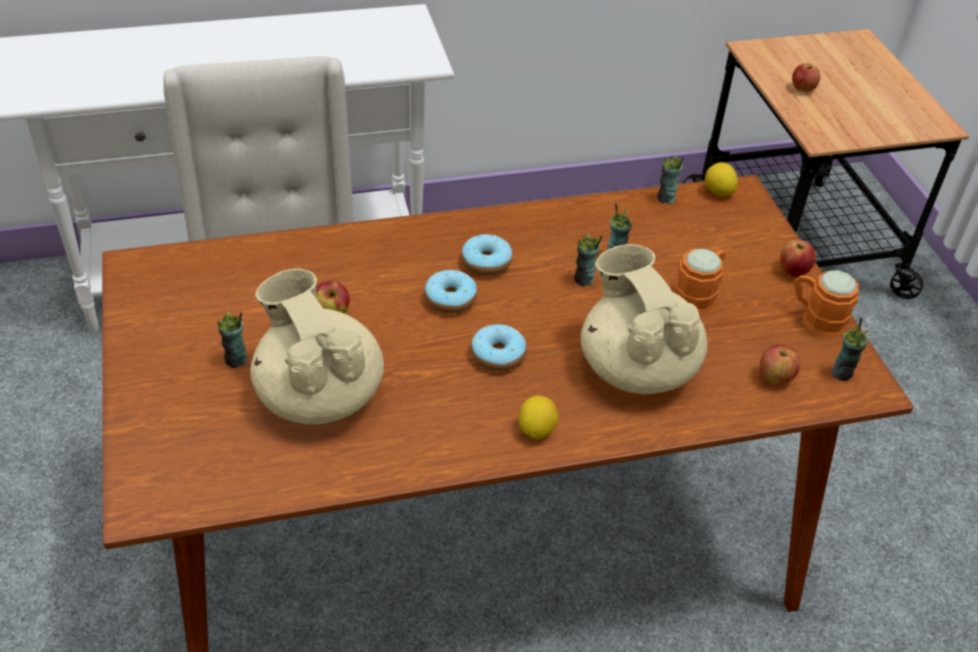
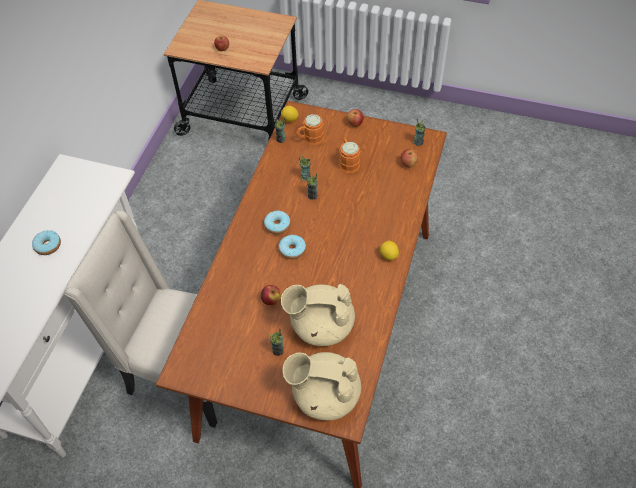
camera: 55 degrees left, 10 degrees up
(498, 355) = (338, 249): donut -> donut (48, 246)
(636, 367) = (375, 204): beige teapot -> beige teapot (325, 395)
(816, 318) = (385, 132): orange mug -> orange mug (310, 139)

